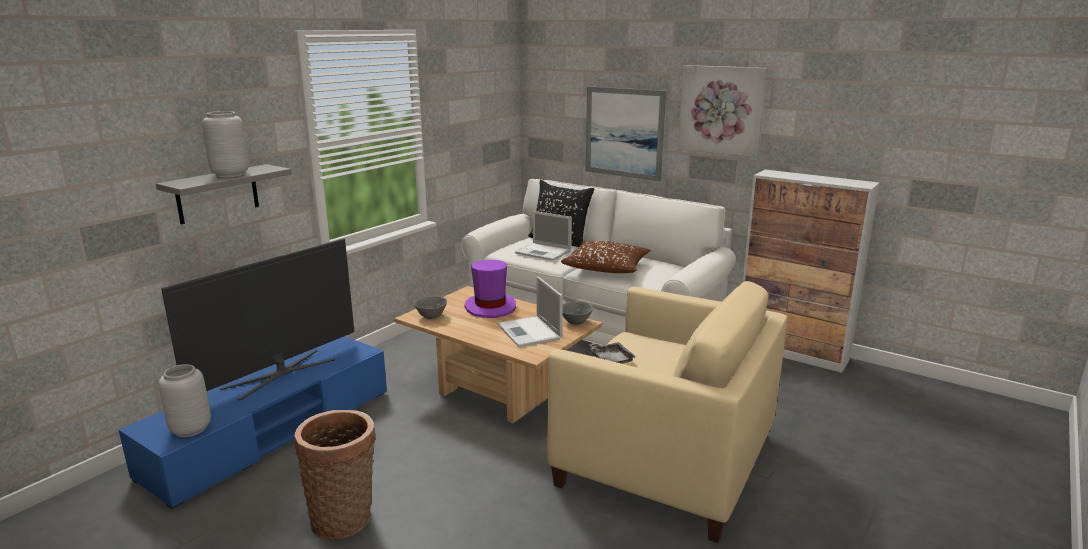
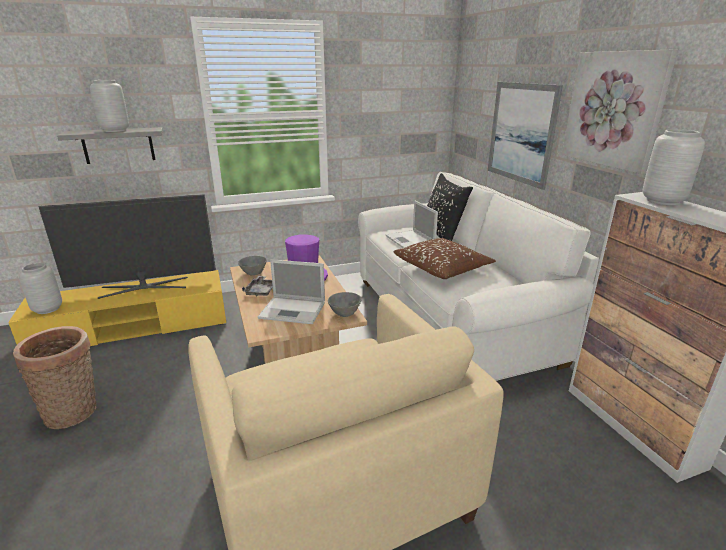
camera: 35 degrees right, 5 degrees up
(272, 432) = (133, 328): blue tv stand -> yellow tv stand
(530, 332) = (294, 310): laptop -> laptop turned 90 degrees counterclockwise
(610, 359) = (296, 364): grey tray -> grey tray (261, 291)
(785, 174) = (661, 201): none -> grey vase

